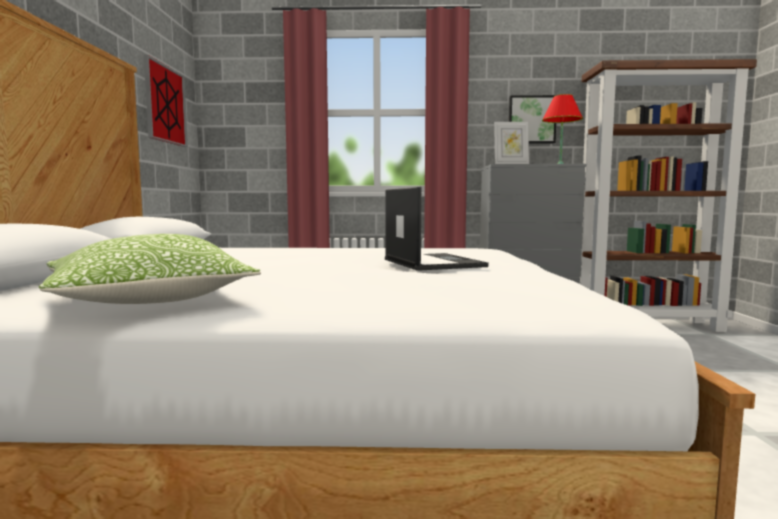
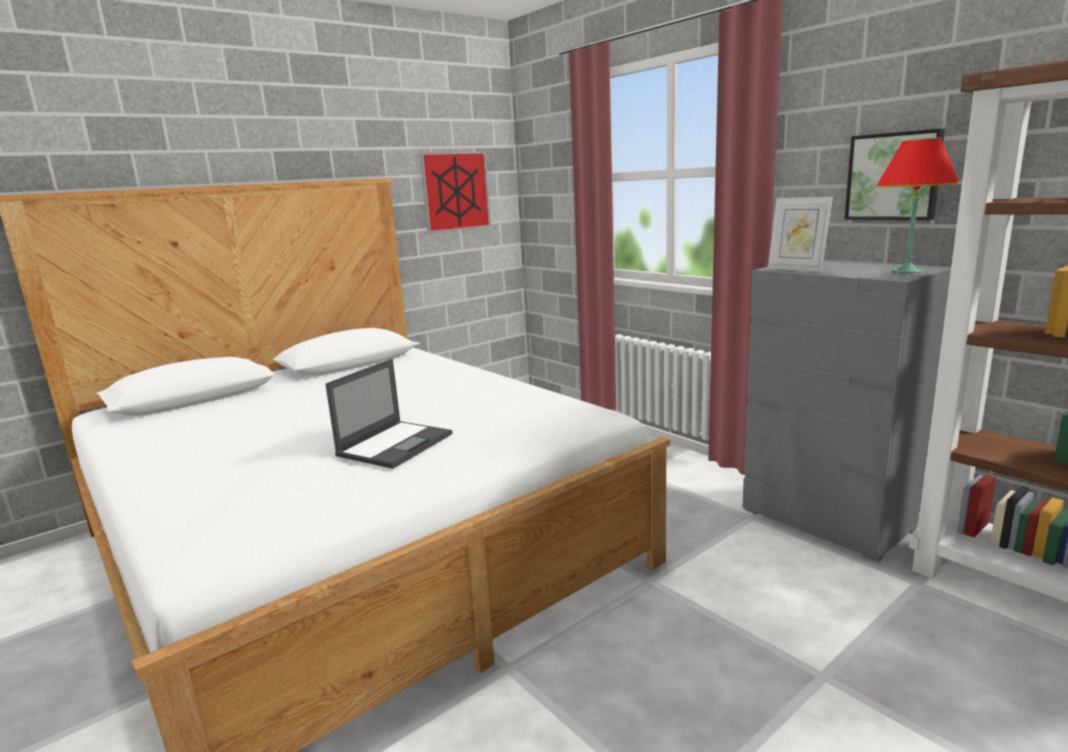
camera: 50 degrees right, 10 degrees up
(150, 300) = (155, 446): pillow -> none

